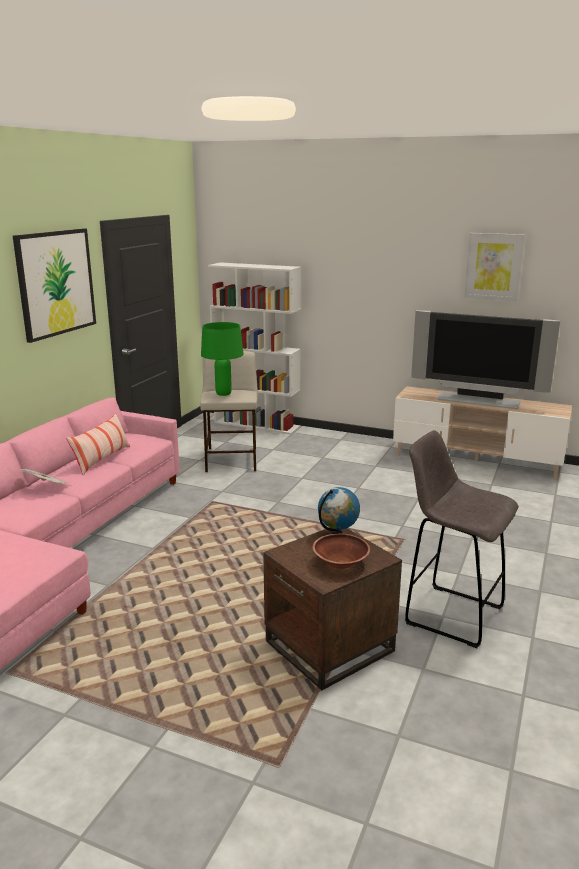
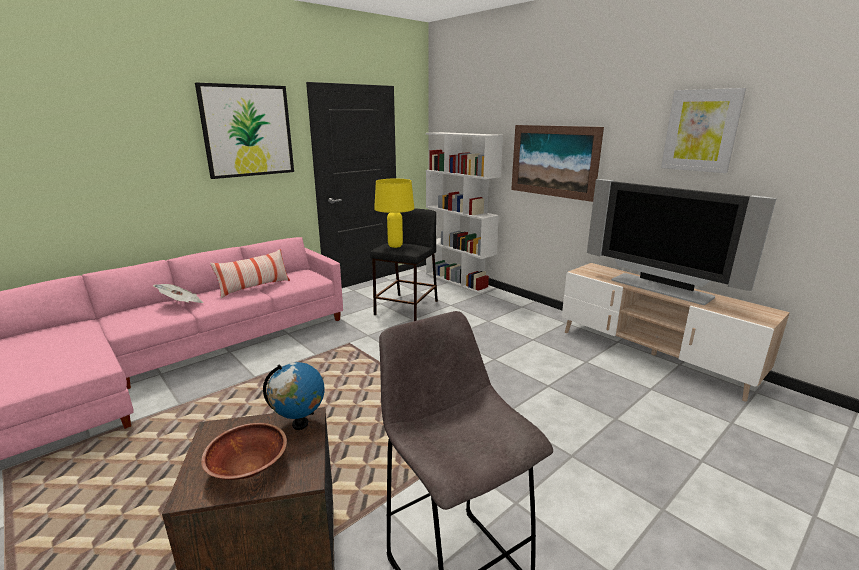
camera: 25 degrees right, 0 degrees up
(223, 394) = (395, 246): green table lamp -> yellow table lamp
(232, 459) = (406, 308): beige stool -> black stool
(359, 292) = (553, 161): none -> picture

